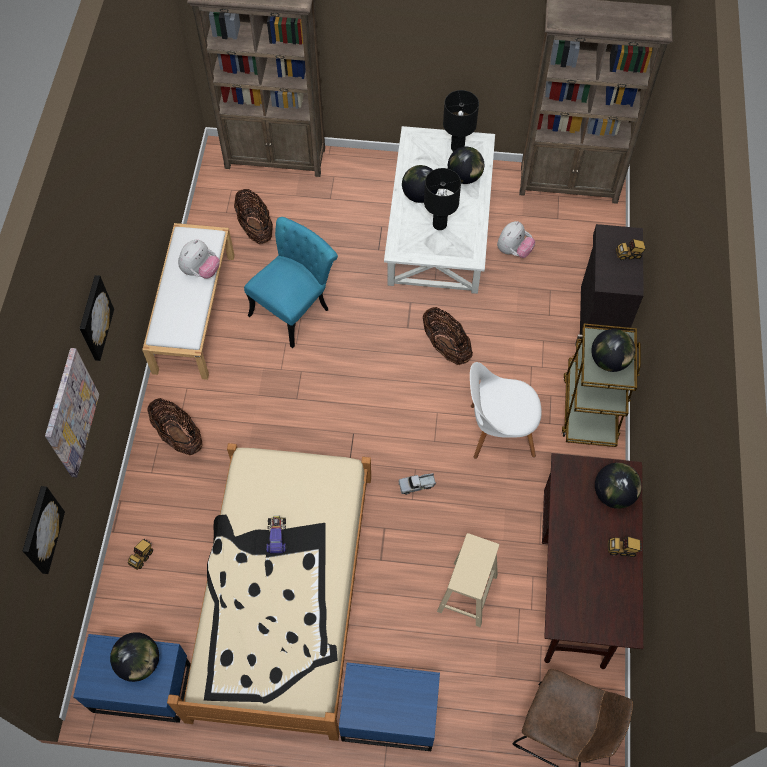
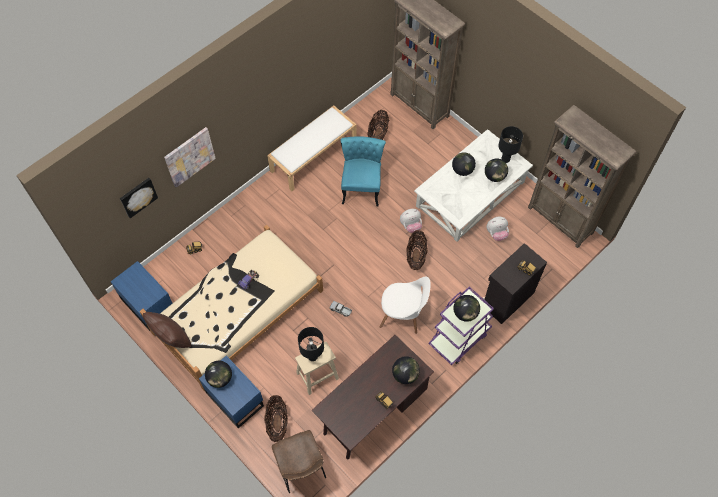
camera: 40 degrees right, 0 degrees up
(94, 318) = (233, 121): picture -> none
(139, 662) = (146, 288): globe -> globe (220, 378)
(178, 436) = (256, 208): basket -> basket (277, 423)
(201, 271) = (324, 136): plush toy -> plush toy (410, 226)
(240, 704) = (171, 338): none -> brown pillow
(295, 307) = (361, 186): turquoise chair -> turquoise chair turned 75 degrees counterclockwise
(439, 224) = (458, 191): black table lamp -> black table lamp (312, 356)
(498, 431) = (403, 314): white chair -> white chair turned 150 degrees clockwise
(590, 408) = (459, 338): brown cart -> purple cart

